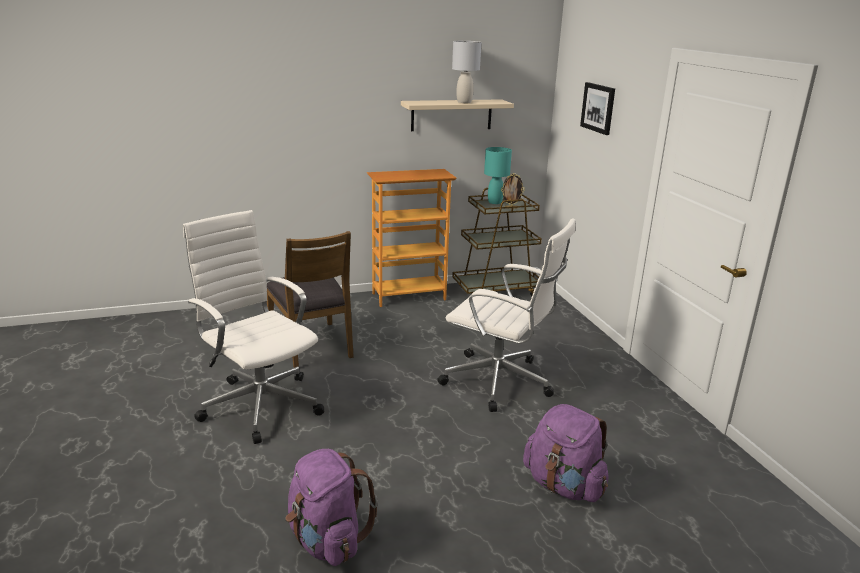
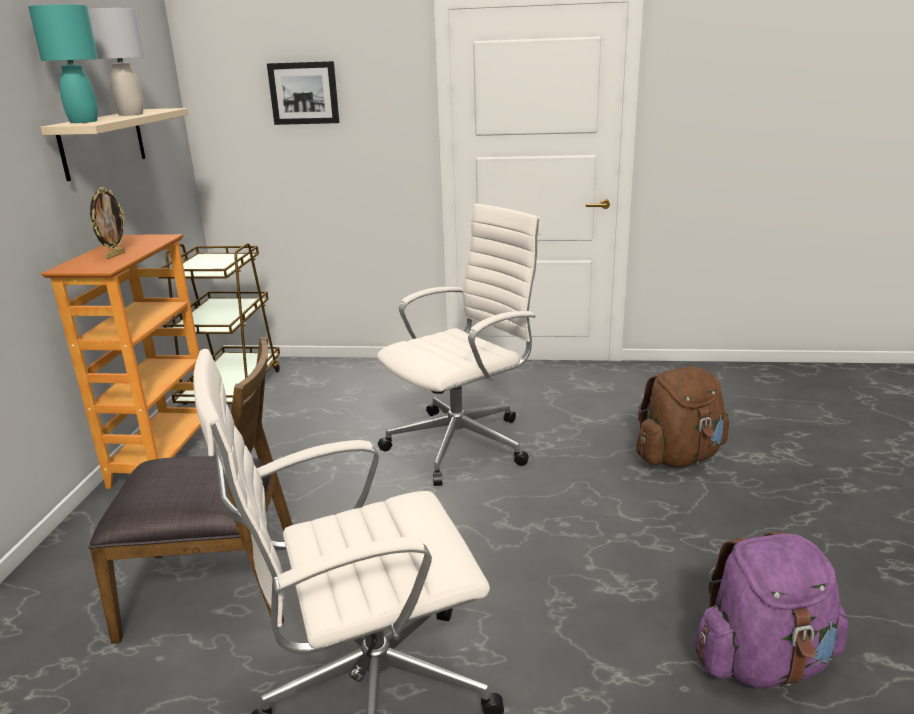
camera: 65 degrees left, 0 degrees up
(495, 202) = (192, 266): turquoise table lamp -> turquoise table lamp (84, 121)
(511, 208) = (229, 262): picture frame -> picture frame (115, 255)
(564, 486) = (679, 457): purple backpack -> brown backpack

